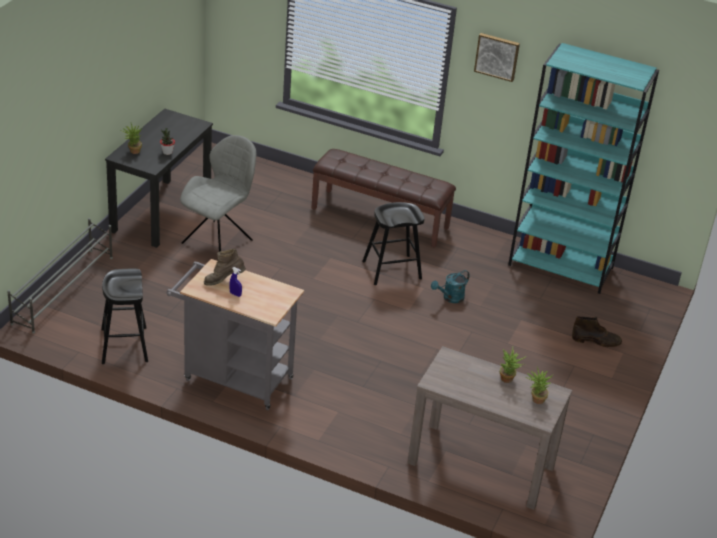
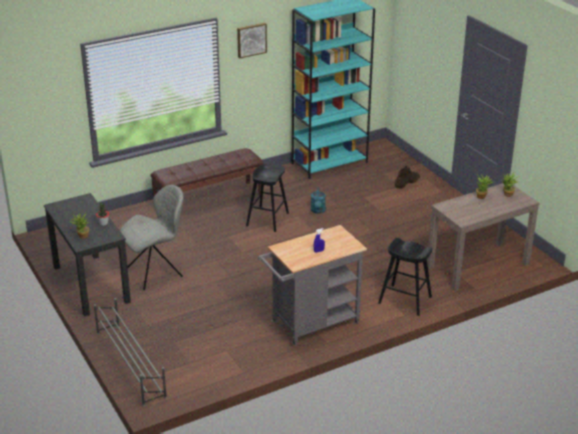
camera: 50 degrees left, 5 degrees down
(124, 345) = (227, 359): black stool -> black stool (405, 300)
(219, 240) = (156, 272): grey chair -> grey chair turned 75 degrees clockwise
(224, 281) = (300, 250): brown boot -> none

